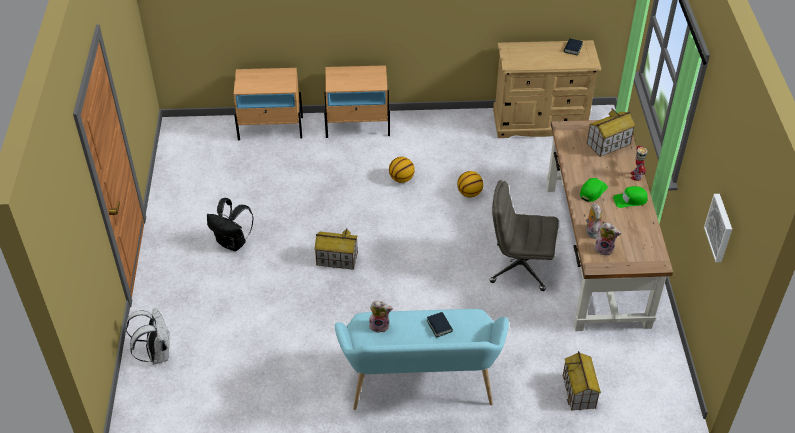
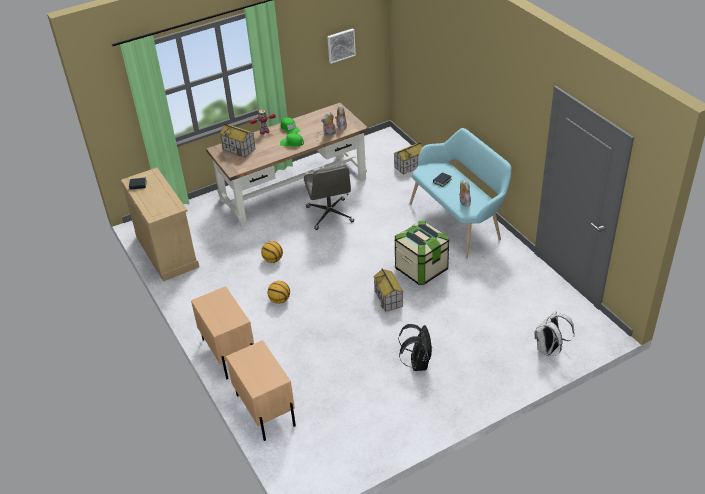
camera: 115 degrees left, 5 degrees down
(361, 307) = (421, 269): none -> storage box

